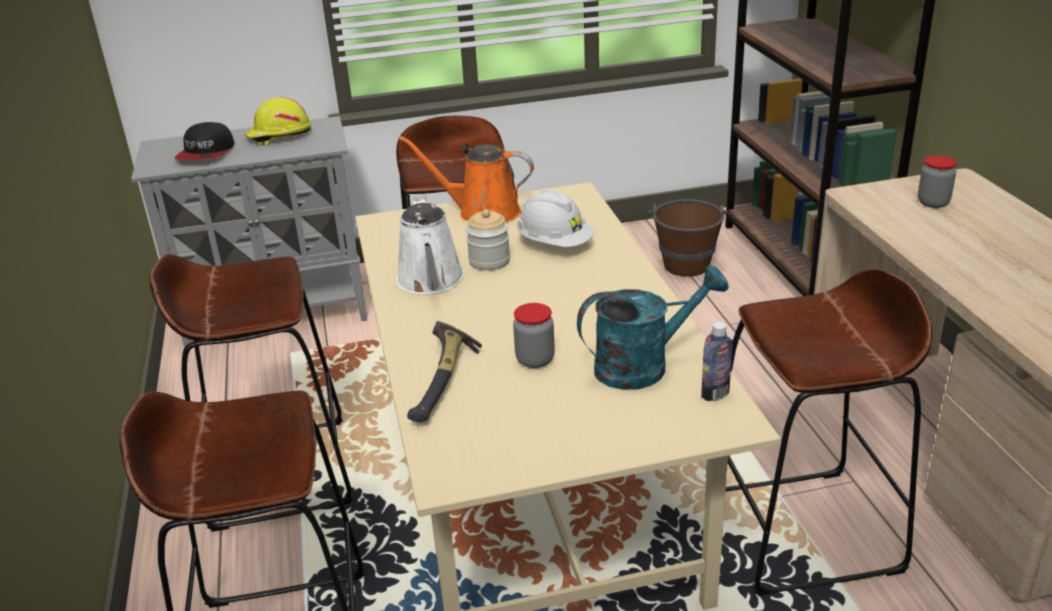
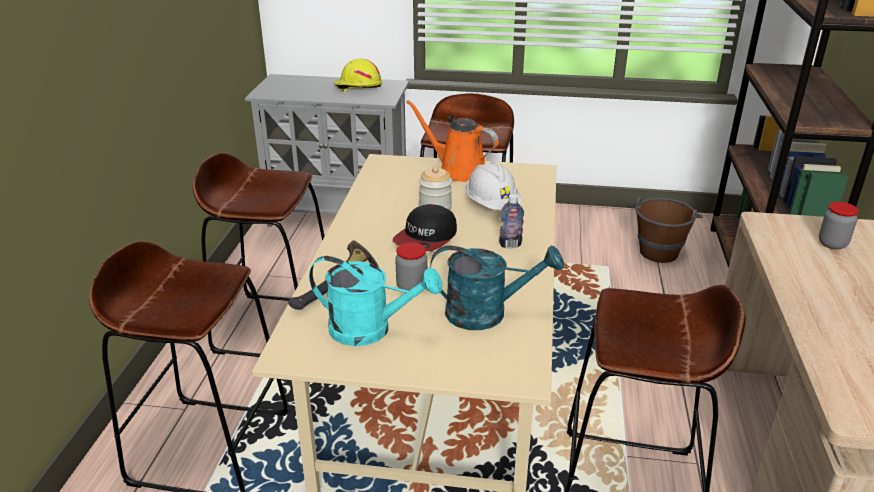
camera: 20 degrees right, 0 degrees up
(207, 153) = (303, 90): cap -> cap (426, 238)
(431, 281) = (383, 212): white watering can -> none
(526, 420) = (371, 330): none -> turquoise watering can
(715, 394) = (525, 350): bottle -> bottle (510, 245)

